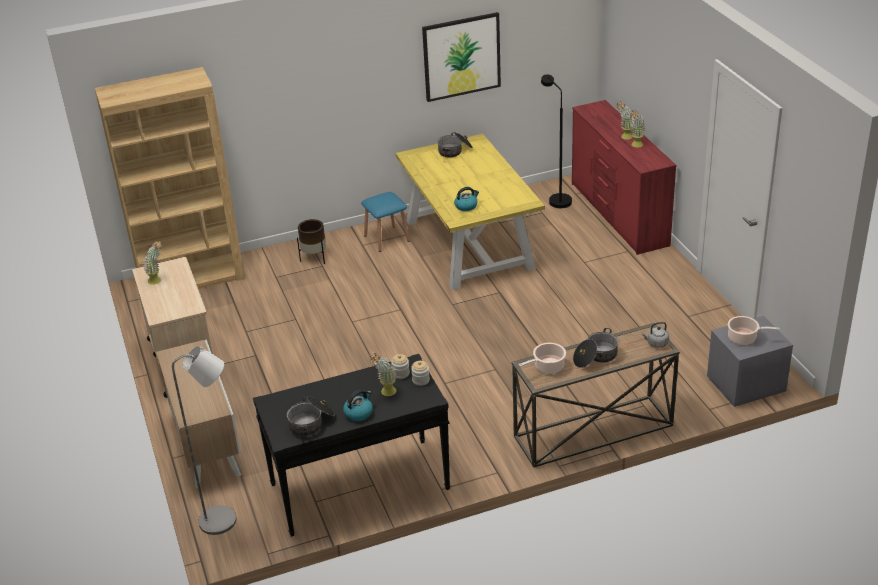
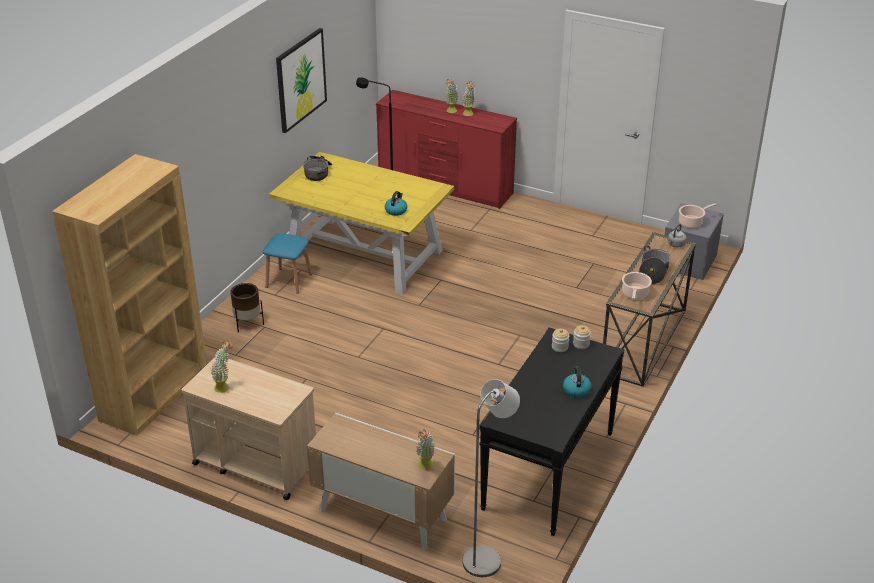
camera: 45 degrees left, 0 degrees up
(311, 422) = (554, 416): cooking pot -> none
(385, 393) = (572, 366): potted plant -> potted plant (425, 467)

